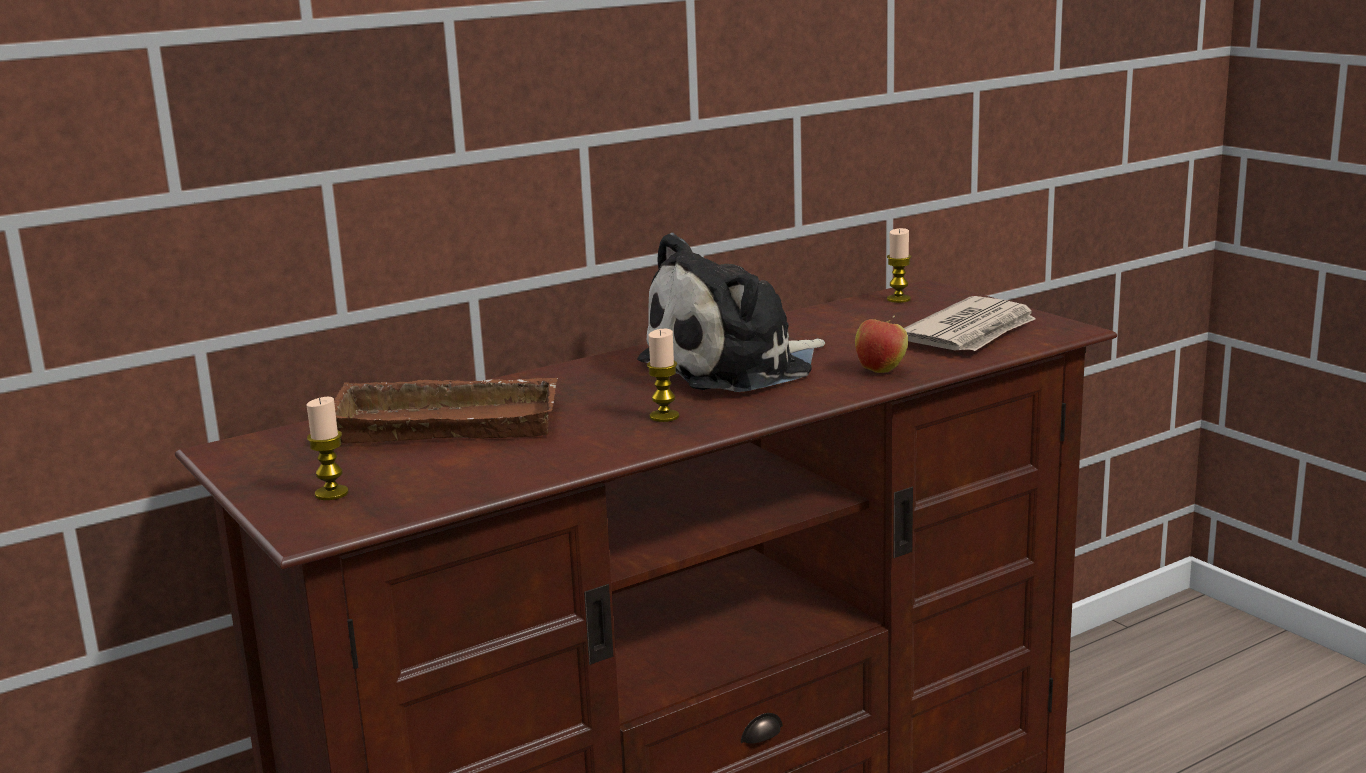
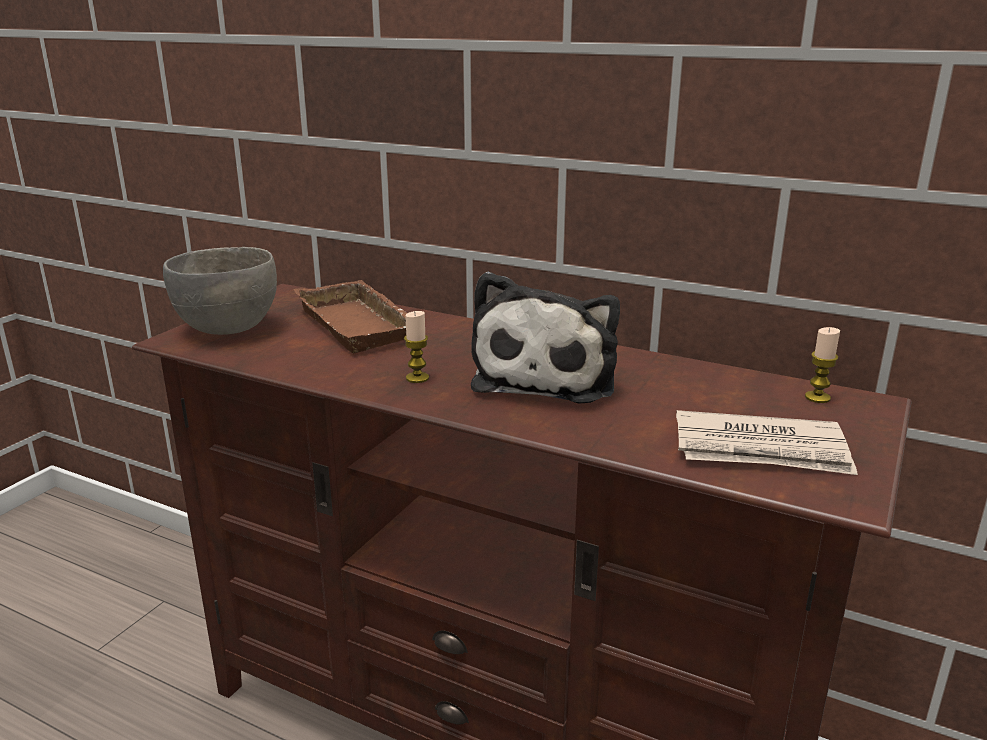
camera: 60 degrees right, 5 degrees up
(331, 493) = (228, 329): candle -> grey bowl
(735, 367) = (548, 376): plush toy -> plush toy turned 105 degrees counterclockwise
(881, 370) = (601, 431): apple -> none

